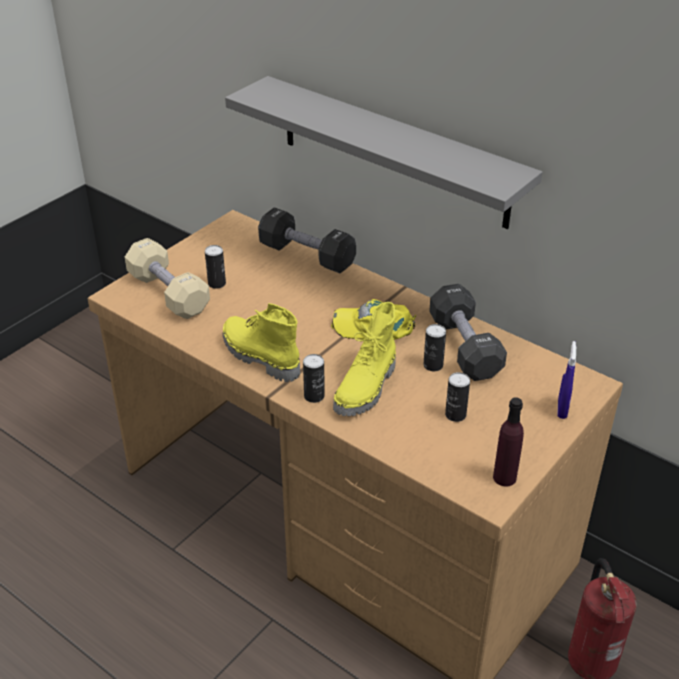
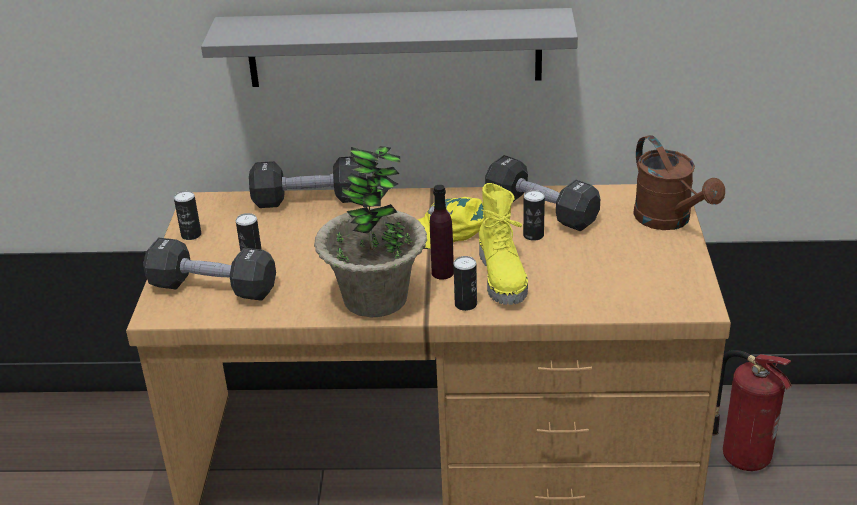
camera: 35 degrees left, 5 degrees down
(168, 293) = (213, 288): beige dumbbell -> black dumbbell
(259, 357) = (375, 298): yellow boot -> potted plant
(455, 415) = (597, 262): can -> can (191, 235)
(504, 477) = (690, 287): purple bottle -> purple bottle (442, 273)
(562, 409) = (669, 220): blue spray bottle -> brown watering can

